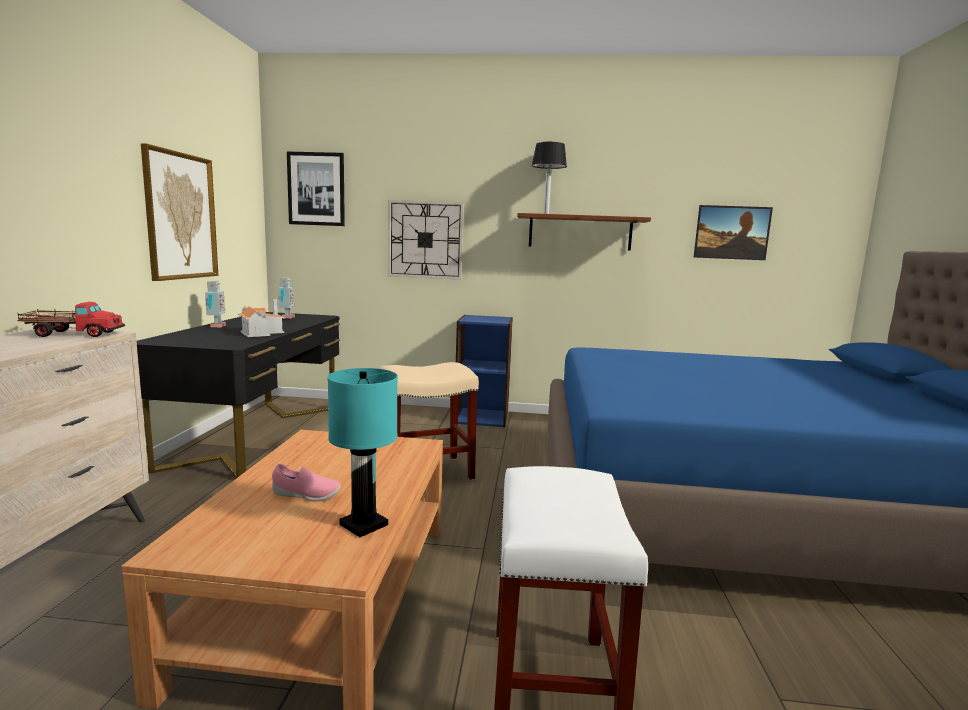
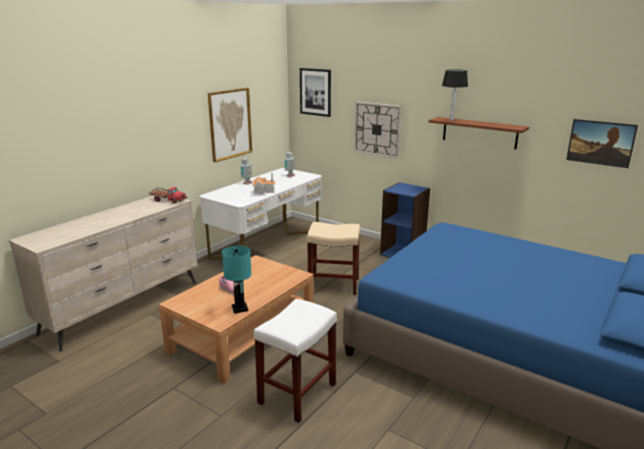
camera: 30 degrees right, 10 degrees up
(258, 435) = (266, 244): black desk -> white desk

